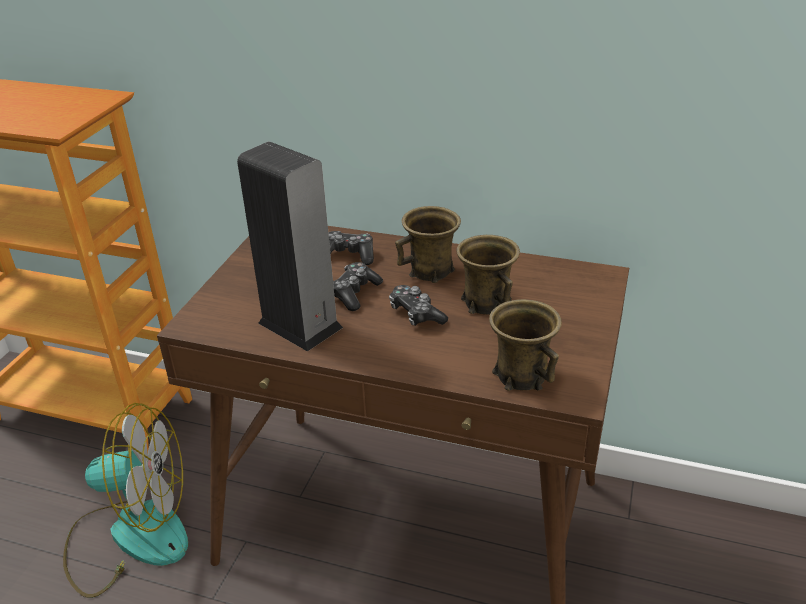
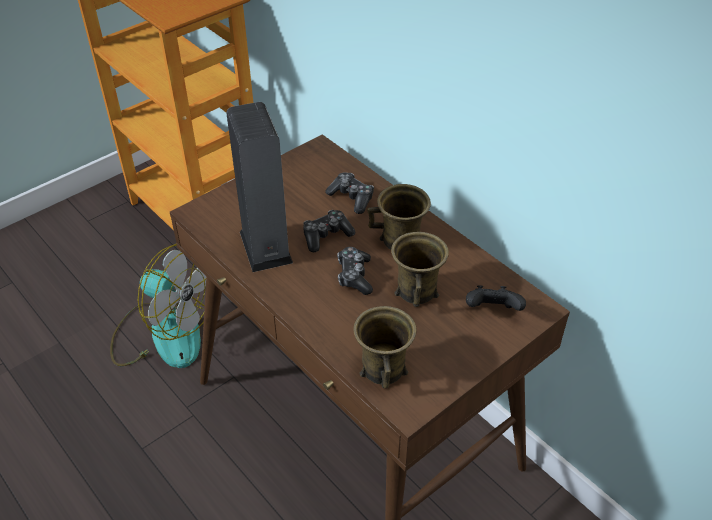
camera: 30 degrees right, 10 degrees up
(568, 292) = (492, 311): none -> black game controller

